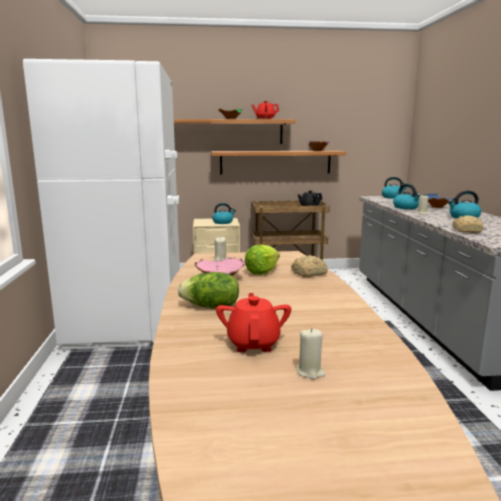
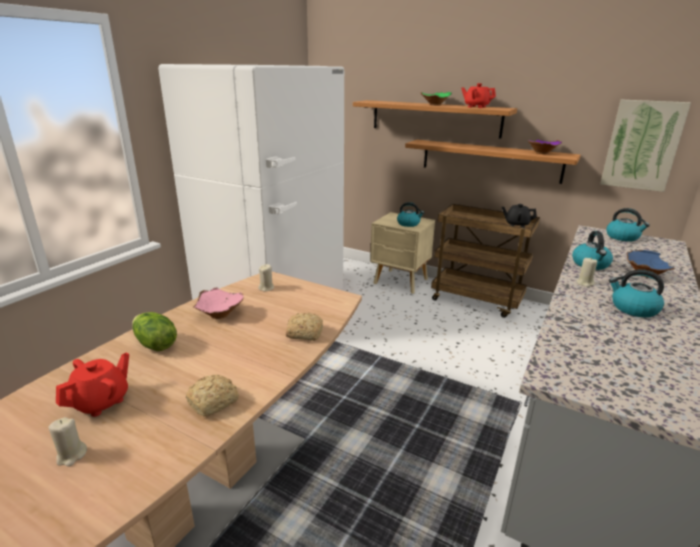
camera: 35 degrees right, 10 degrees up
(262, 272) = (271, 315): lettuce -> none
(374, 140) = (642, 145): none -> picture
(467, 230) = (568, 338): bread -> bread (214, 401)

